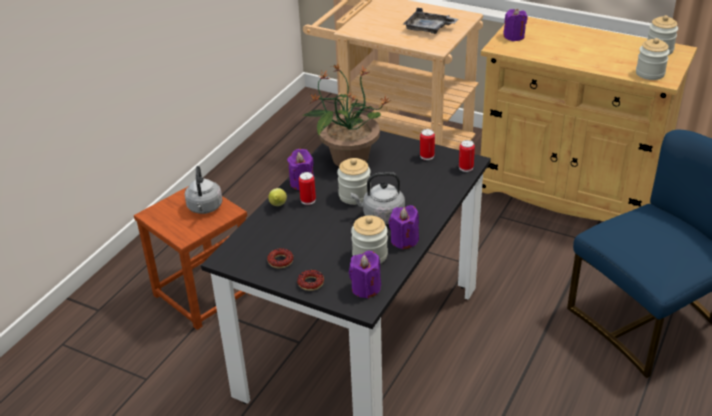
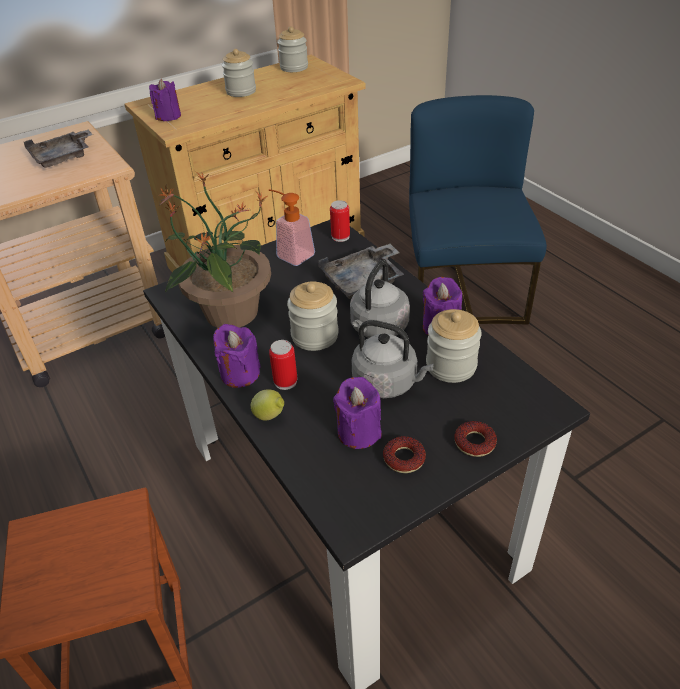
camera: 60 degrees left, 5 degrees up
(205, 208) = (87, 536): grey kettle -> grey kettle (388, 383)
(366, 288) = (516, 393): purple candle -> purple candle (358, 432)
(424, 194) = (364, 281): none -> grey tray
(427, 156) = (291, 254): can -> soap dispenser
(650, 73) = (326, 83): jar -> jar (241, 91)

